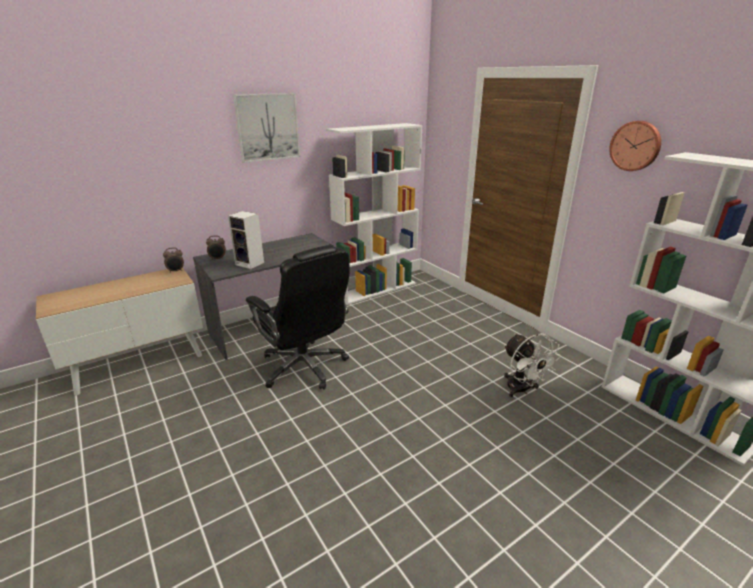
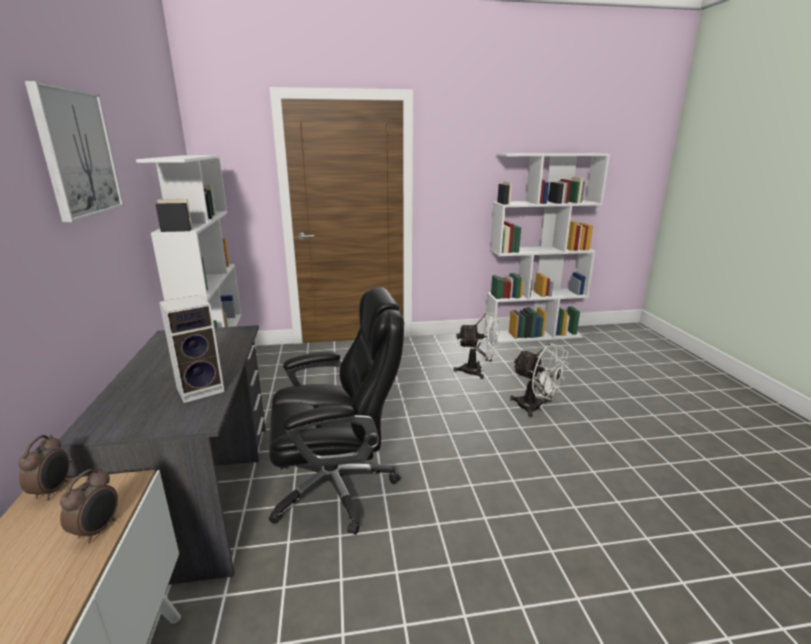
camera: 65 degrees left, 5 degrees down
(218, 259) = (122, 417): alarm clock -> alarm clock (98, 530)
(487, 444) = (535, 408): none -> white fan
(635, 146) = (458, 153): wall clock -> none

